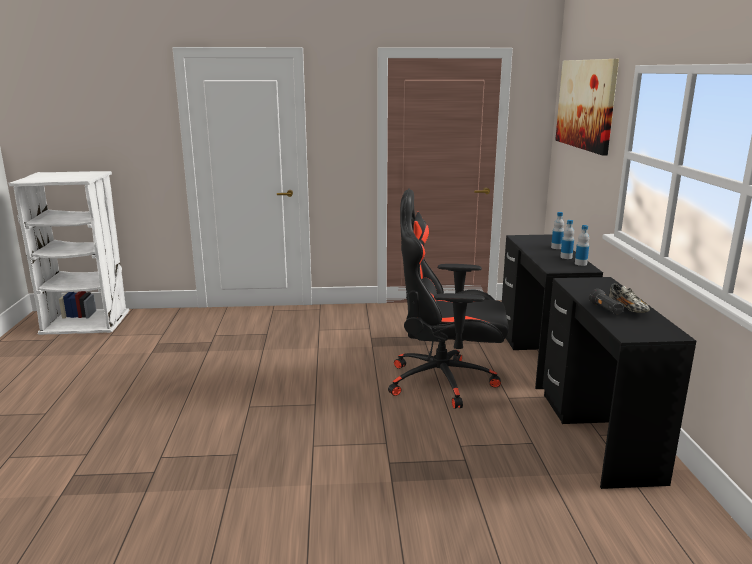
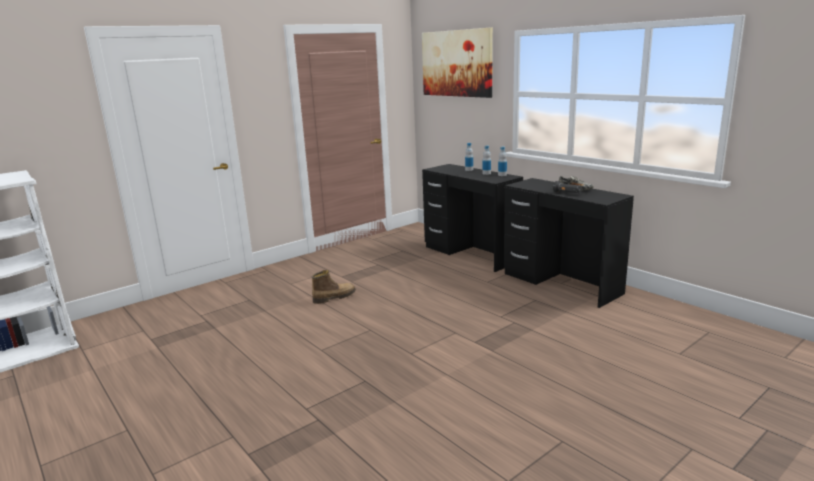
camera: 35 degrees left, 0 degrees up
(333, 357) = (334, 297): none -> boot
(449, 383) = (440, 286): black office chair -> none

